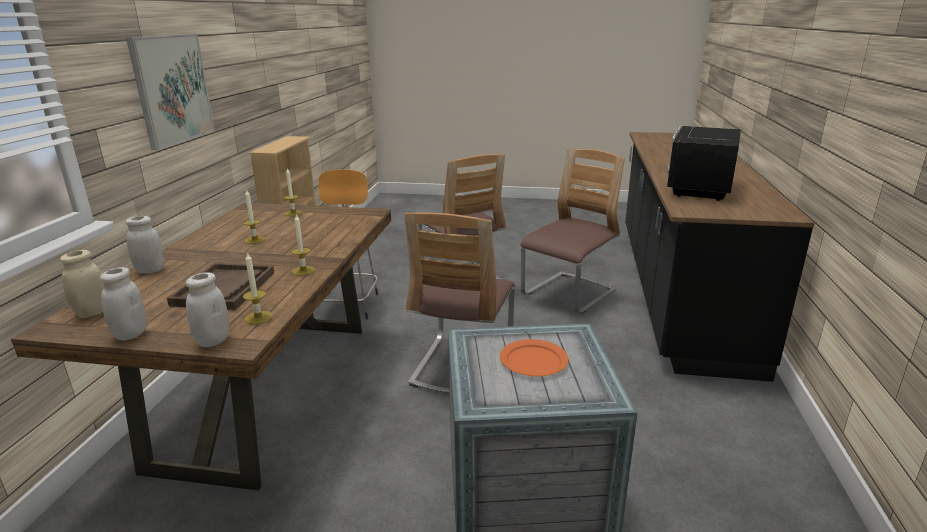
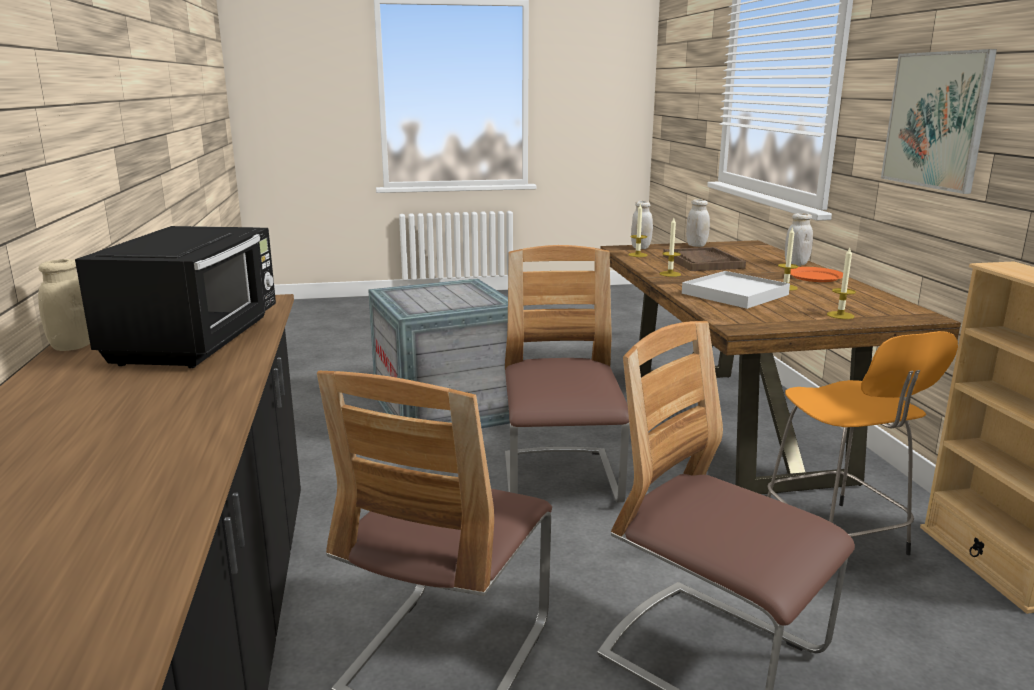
camera: 160 degrees right, 5 degrees down
(92, 312) = (751, 248): beige jar -> beige jar (72, 346)
(310, 238) = (734, 294): none -> white tray
(533, 360) = (441, 298): orange plate -> orange plate (815, 277)

